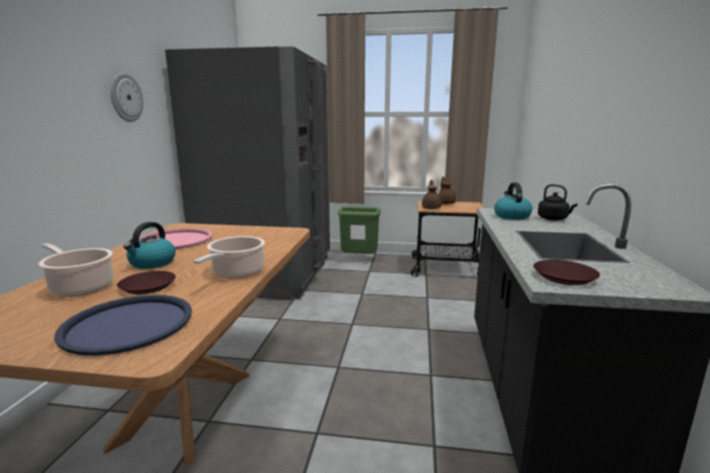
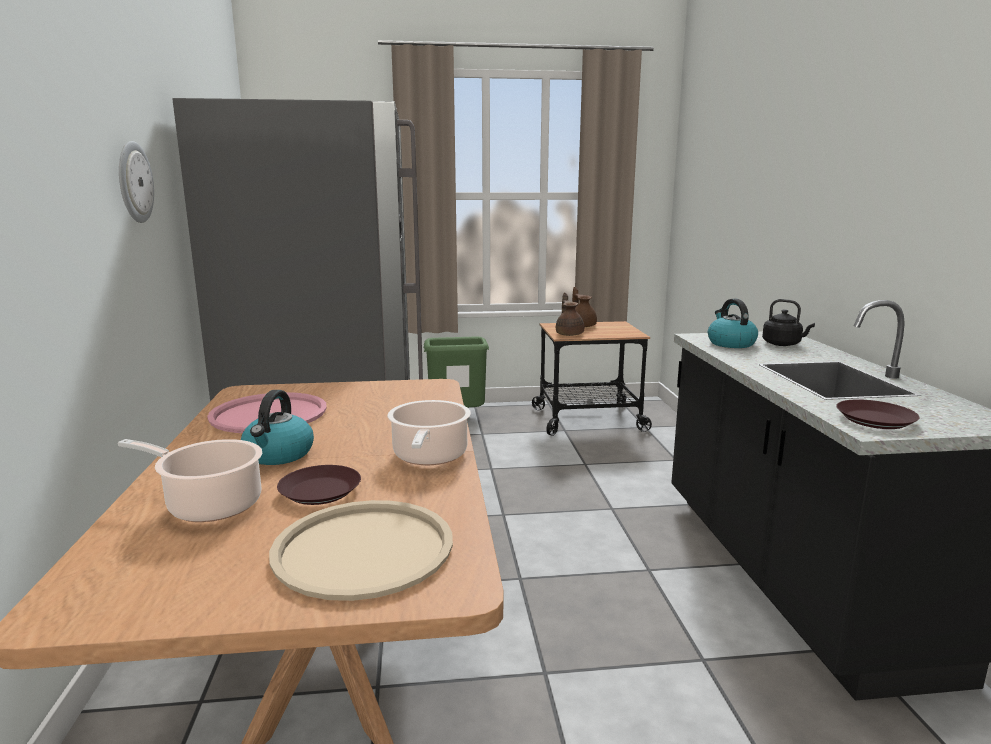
camera: 15 degrees left, 0 degrees up
(128, 324) = (363, 549): blue tray -> beige tray

